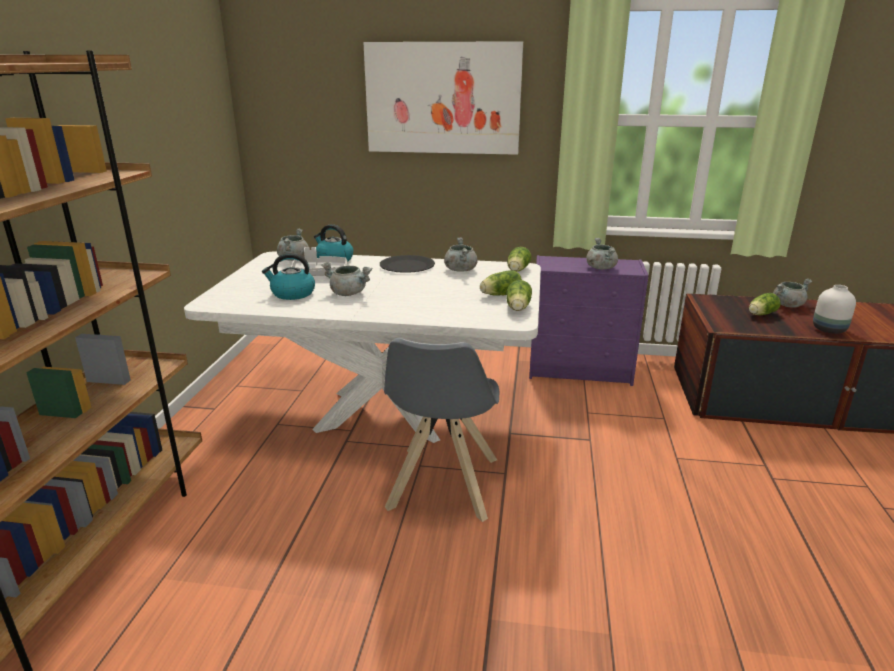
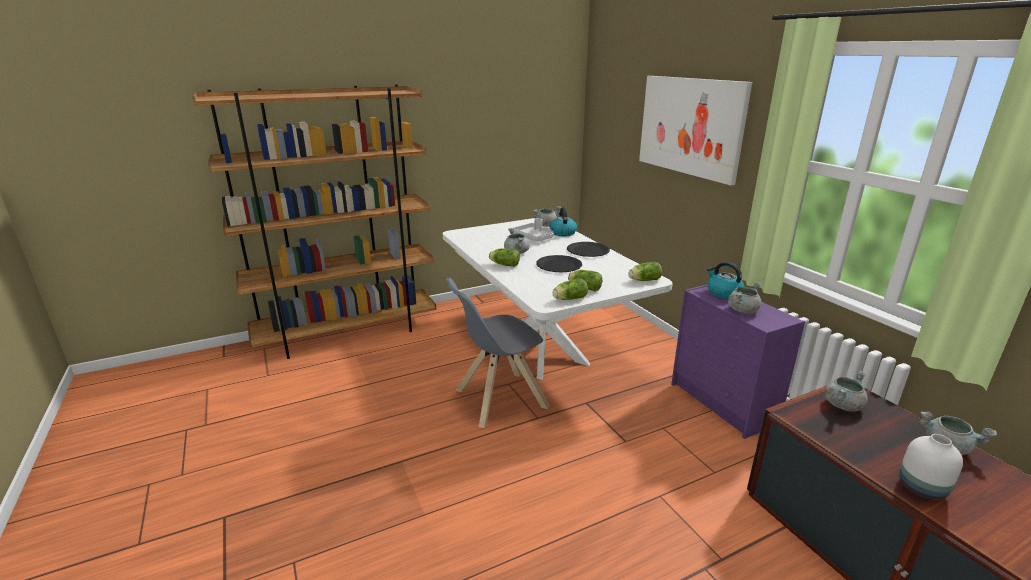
camera: 55 degrees right, 0 degrees up
(292, 294) = (495, 242): kettle -> kettle (723, 293)
(423, 287) = (559, 265): none -> black plate
(460, 270) = (610, 265): grey cooking pot -> grey cooking pot (842, 405)
(760, 314) = (875, 432): lettuce -> lettuce (504, 264)

